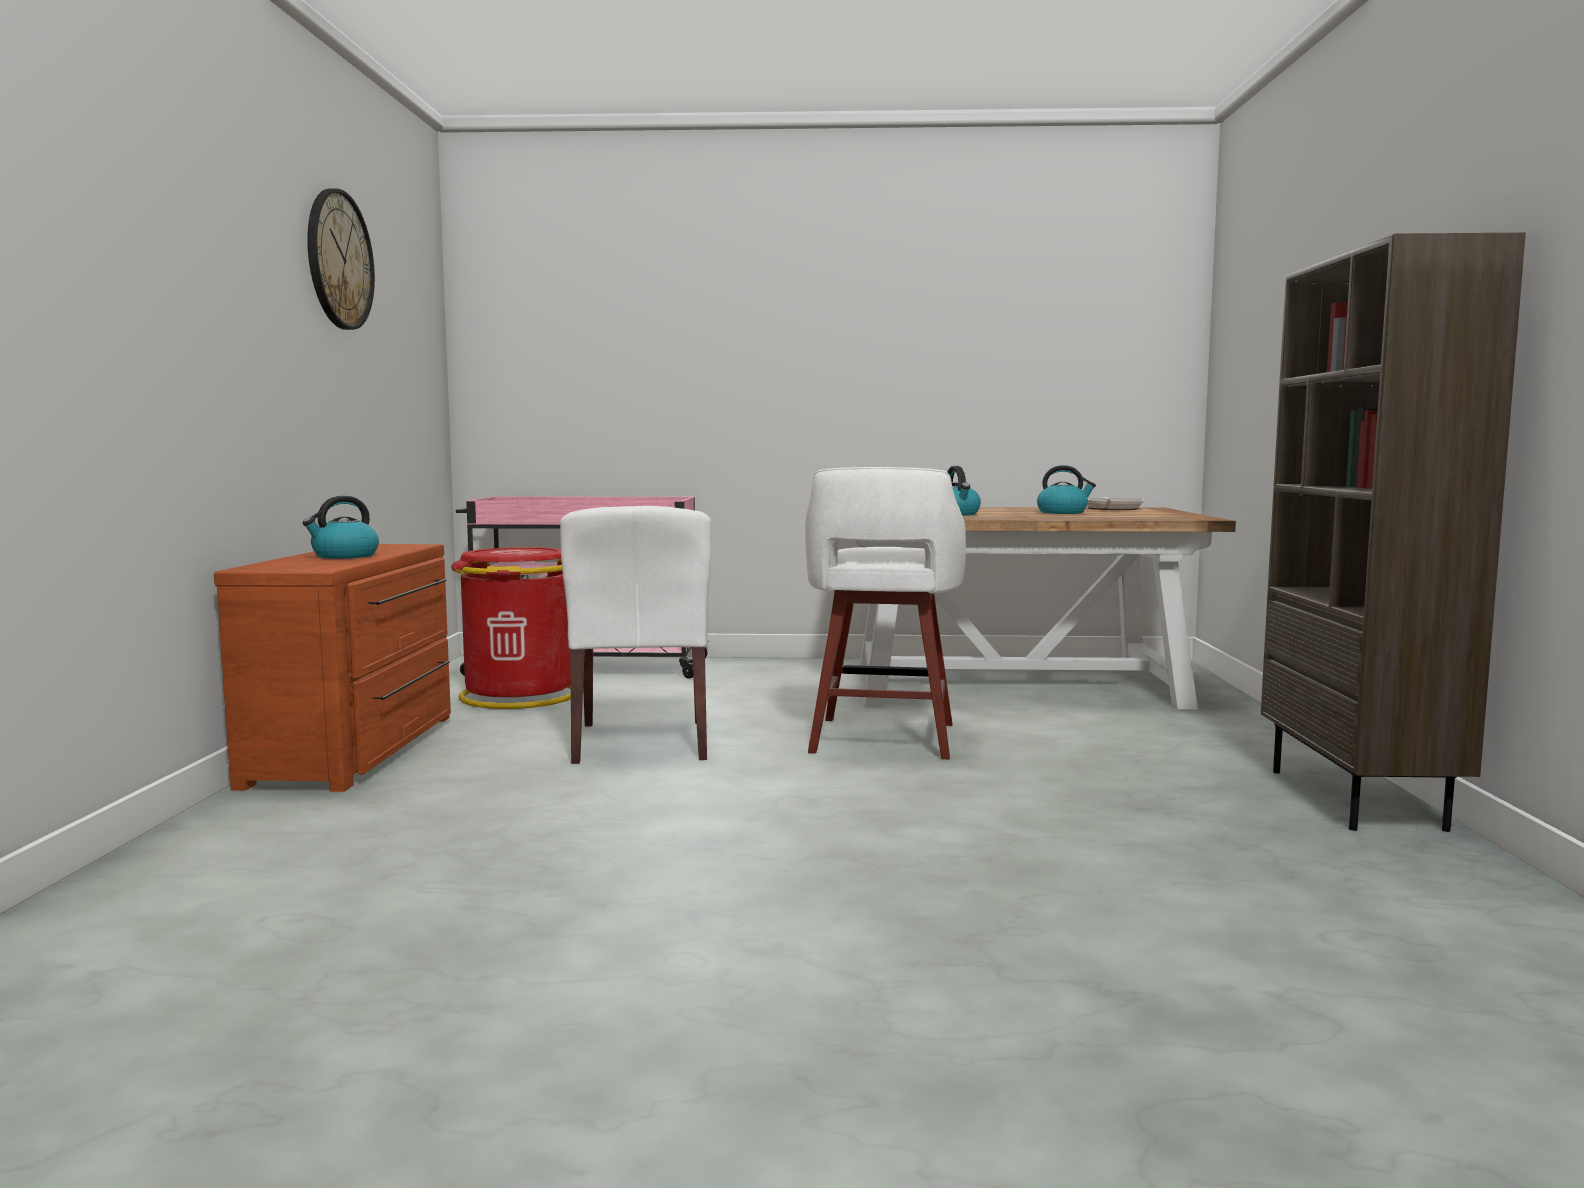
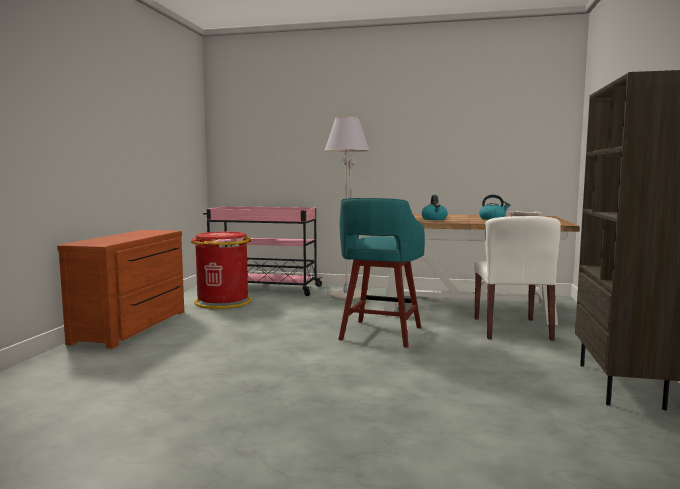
camera: 10 degrees right, 0 degrees up
(339, 260) = (138, 98): wall clock -> none
(344, 556) = (126, 237): kettle -> none
(642, 741) = (263, 329): white chair -> white chair (511, 329)
(769, 675) = (346, 295): none -> grey floor lamp
(882, 739) = (380, 334): white stool -> turquoise stool

